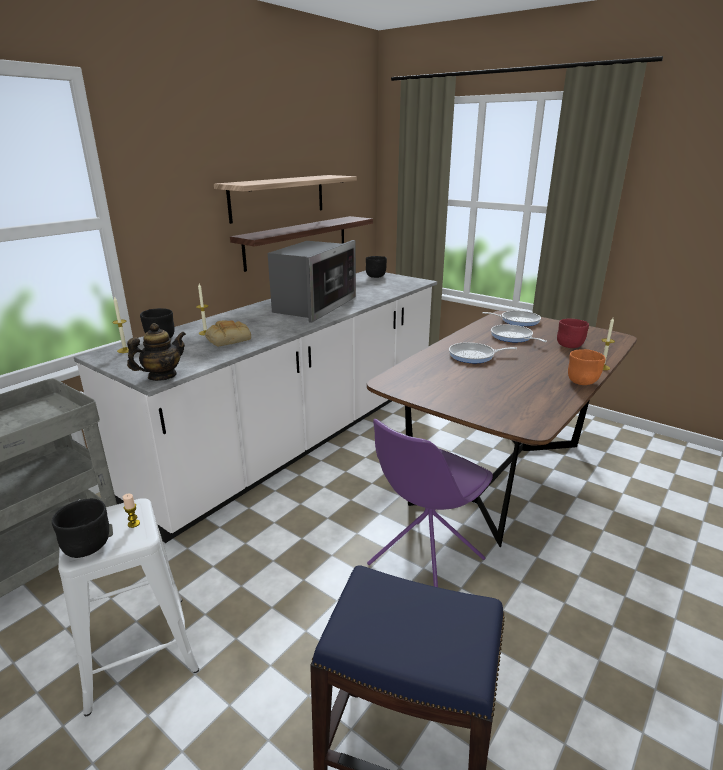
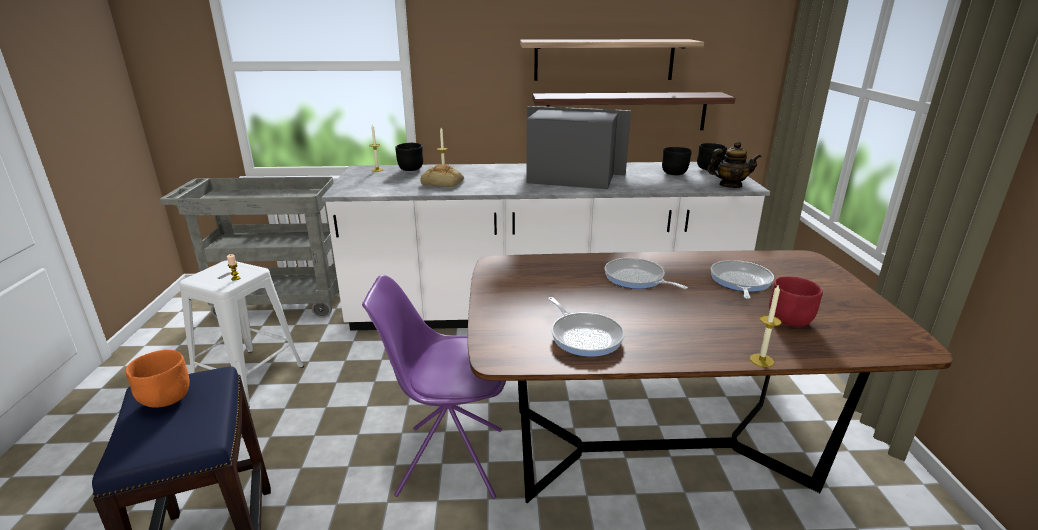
camera: 50 degrees right, 0 degrees up
(89, 547) = (203, 278): black bowl -> black bowl (675, 174)
(162, 376) = (348, 191): teapot -> teapot (730, 185)
(313, 305) = (571, 178): microwave -> microwave turned 150 degrees counterclockwise
(517, 321) = (803, 269): frying pan -> frying pan (584, 336)
(582, 382) = (681, 358): orange bowl -> orange bowl (166, 400)

